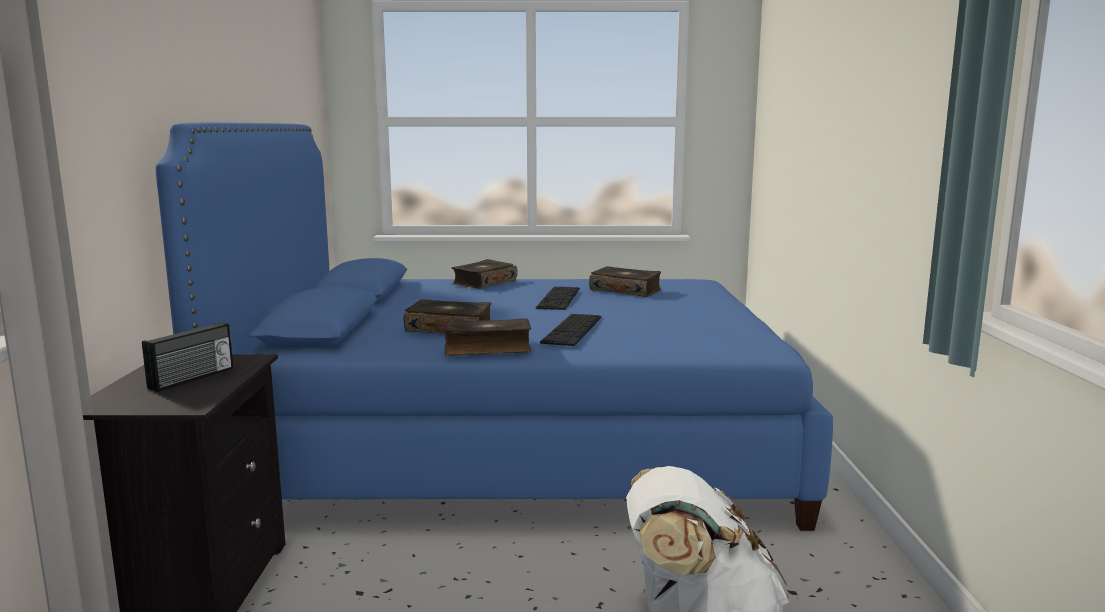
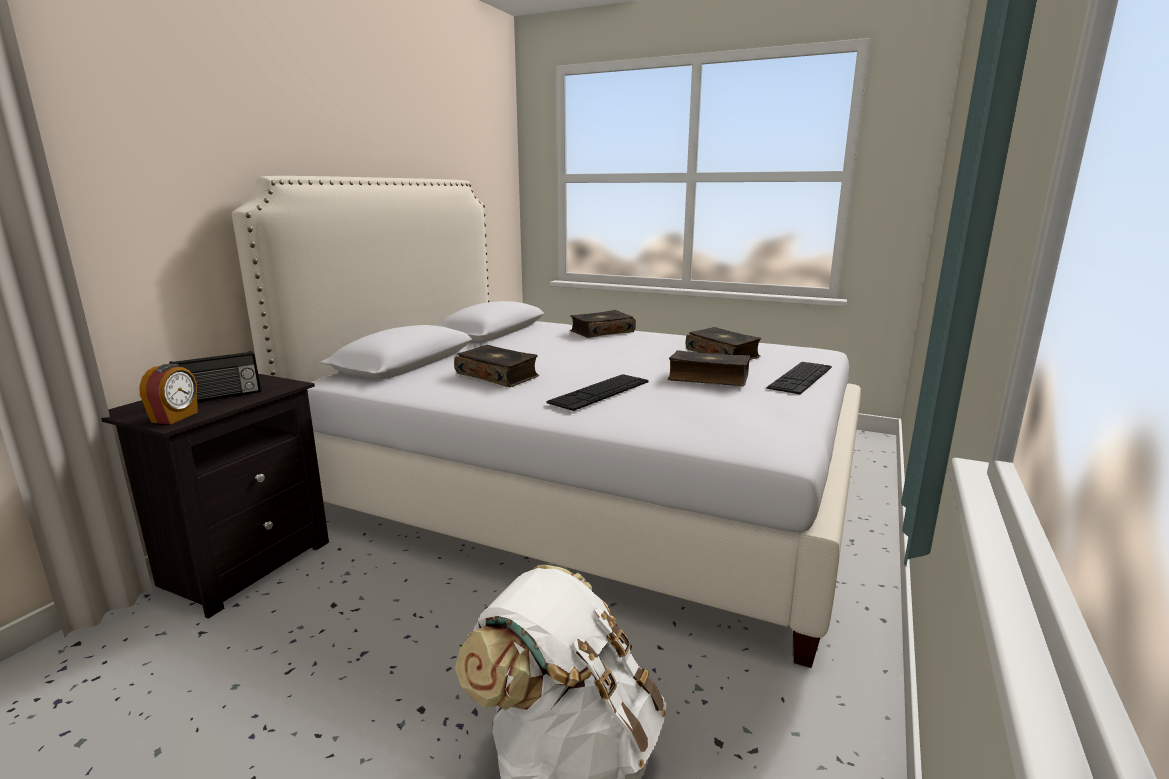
camera: 25 degrees right, 5 degrees up
(183, 401) = (175, 417): none -> alarm clock
(487, 348) = (496, 401): book -> book (708, 378)
(516, 446) = (586, 491): blue bed -> white bed
(558, 298) = (642, 355): keyboard -> keyboard (800, 377)

